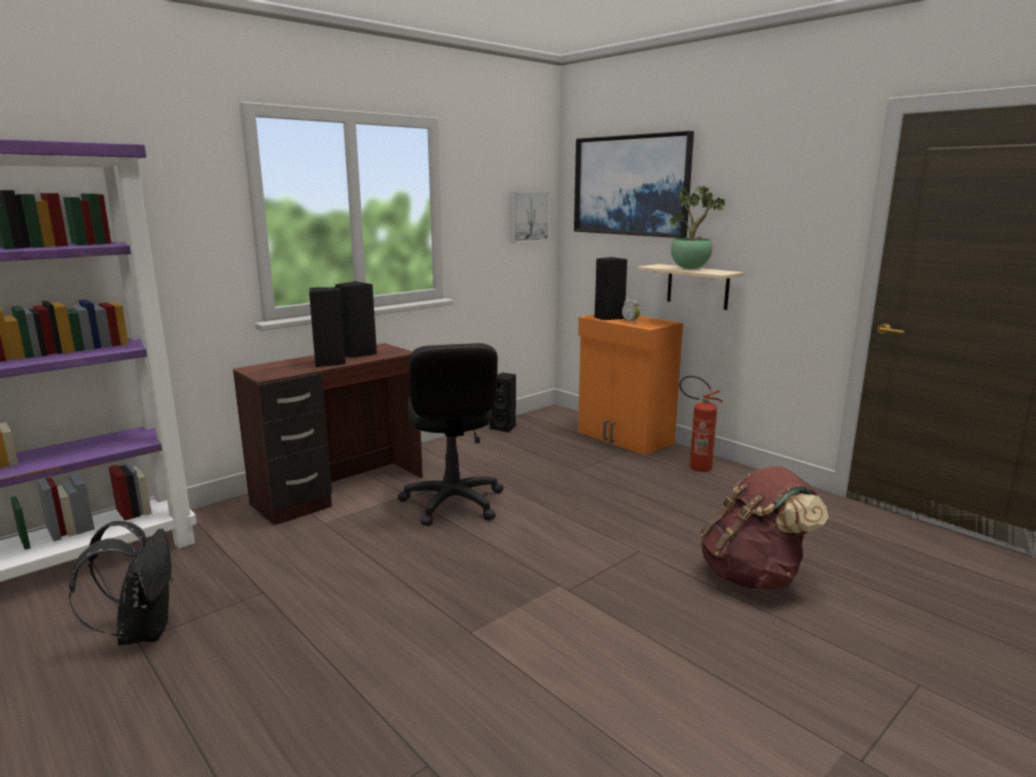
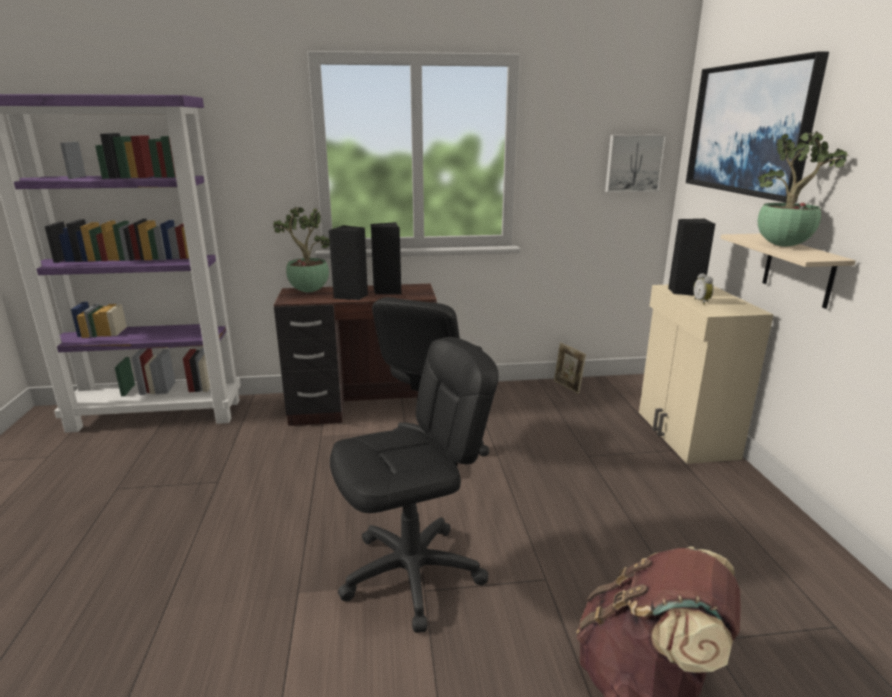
camera: 35 degrees right, 5 degrees up
(142, 631) = (126, 482): black backpack -> none
(272, 366) = (308, 291): none -> potted plant
(504, 428) = (567, 387): black speaker -> picture frame
(546, 584) = (412, 574): none -> black office chair
(624, 438) = (685, 434): orange cabinet -> beige cabinet
(694, 467) = (734, 498): fire extinguisher -> none

